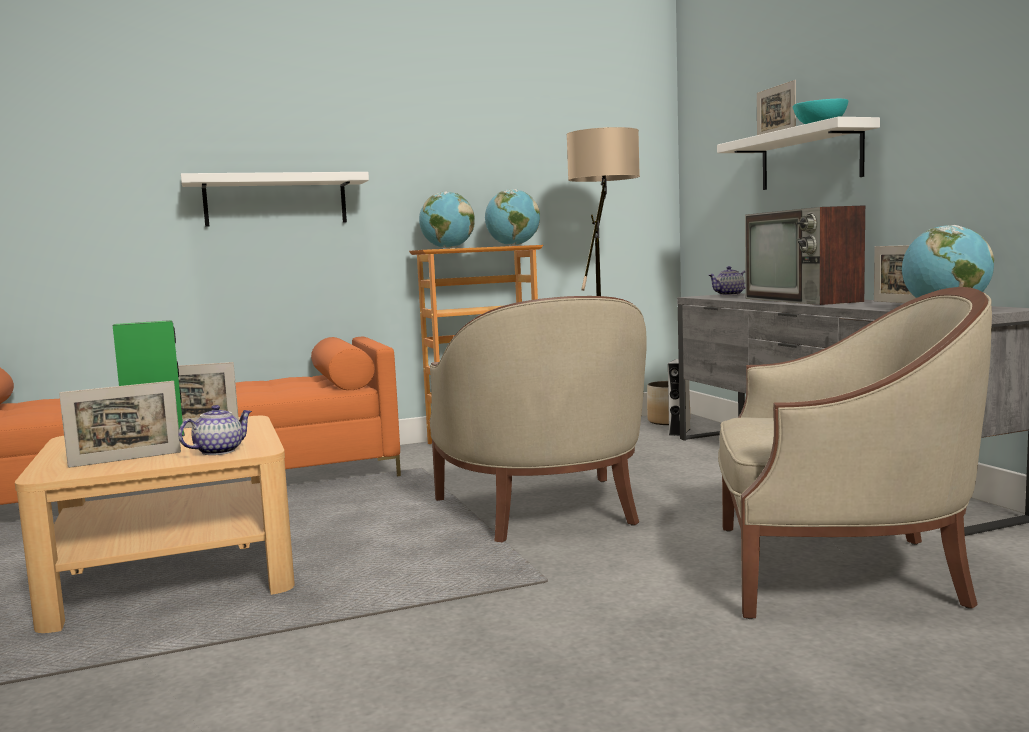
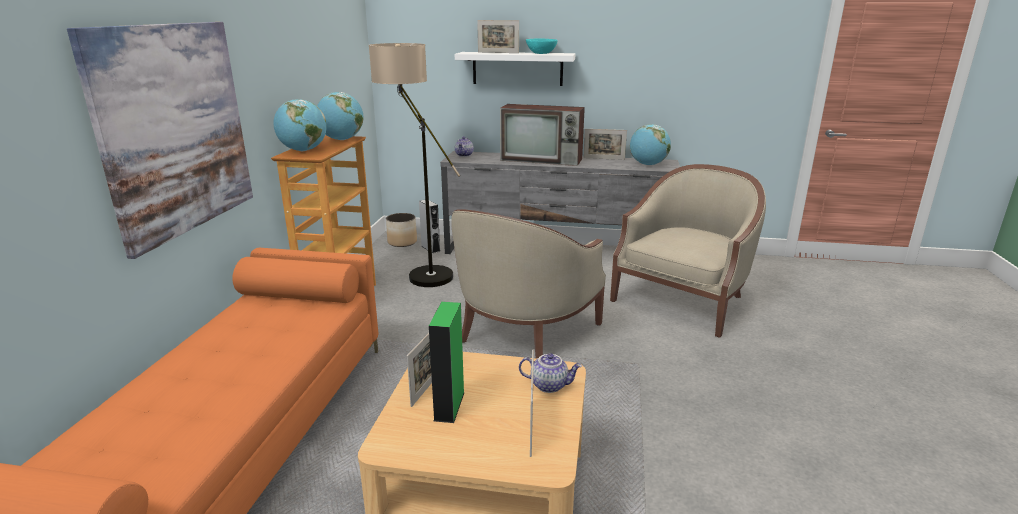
camera: 60 degrees left, 15 degrees up
(218, 451) = (549, 385): teapot -> teapot turned 120 degrees clockwise
(275, 200) = (175, 130): white shelf -> picture
(543, 510) = (524, 330): beige armchair -> beige armchair turned 105 degrees clockwise

